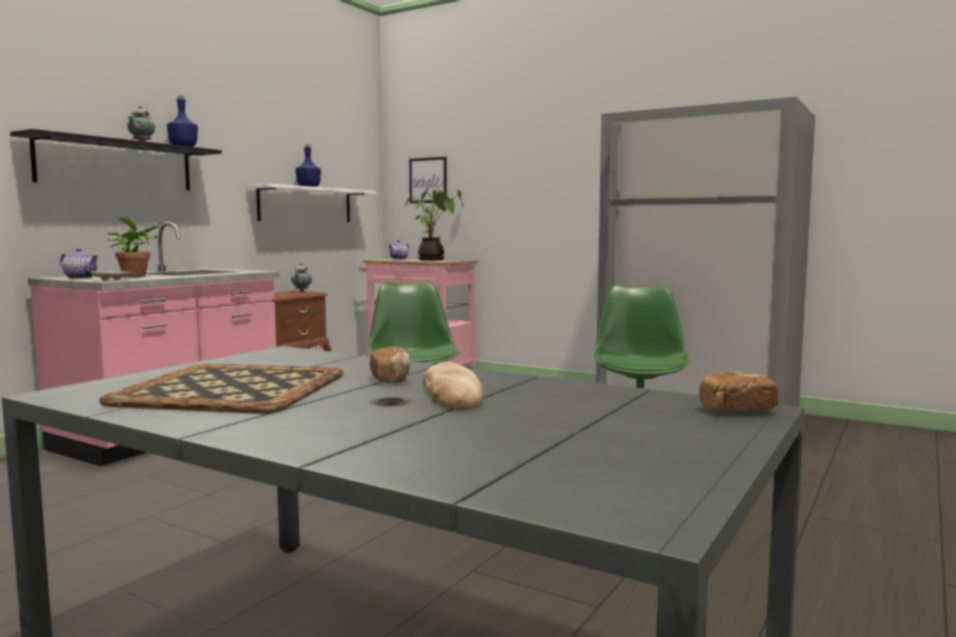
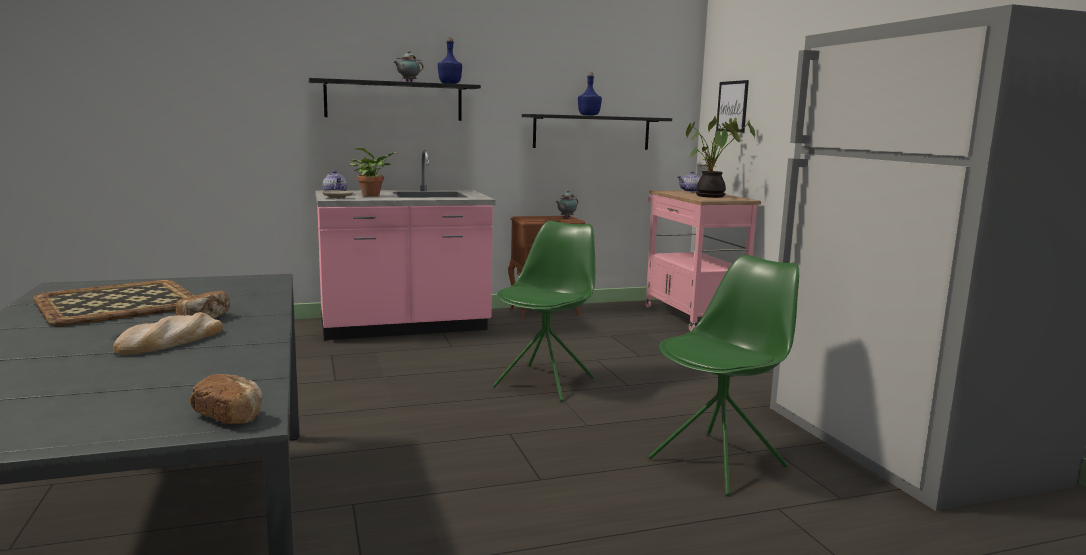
camera: 40 degrees right, 5 degrees up
(306, 205) = (592, 132): white shelf -> black shelf

